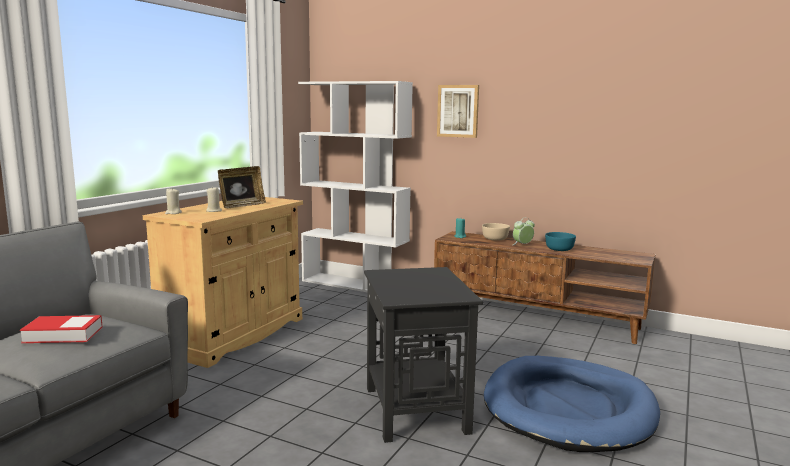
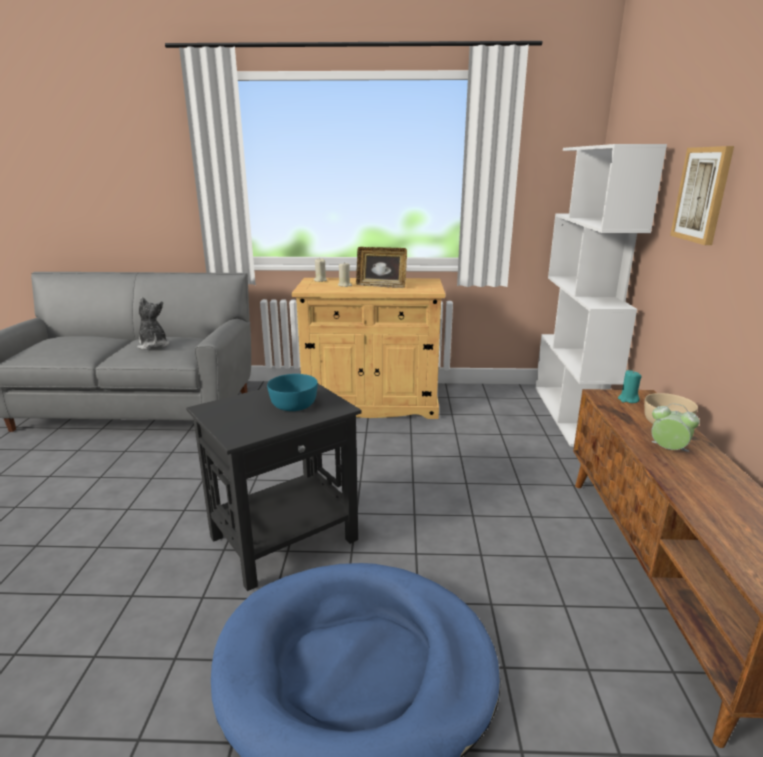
camera: 65 degrees right, 10 degrees up
(63, 335) = (153, 345): book -> plush toy
(559, 249) = (702, 486): turquoise bowl -> turquoise bowl (293, 405)

